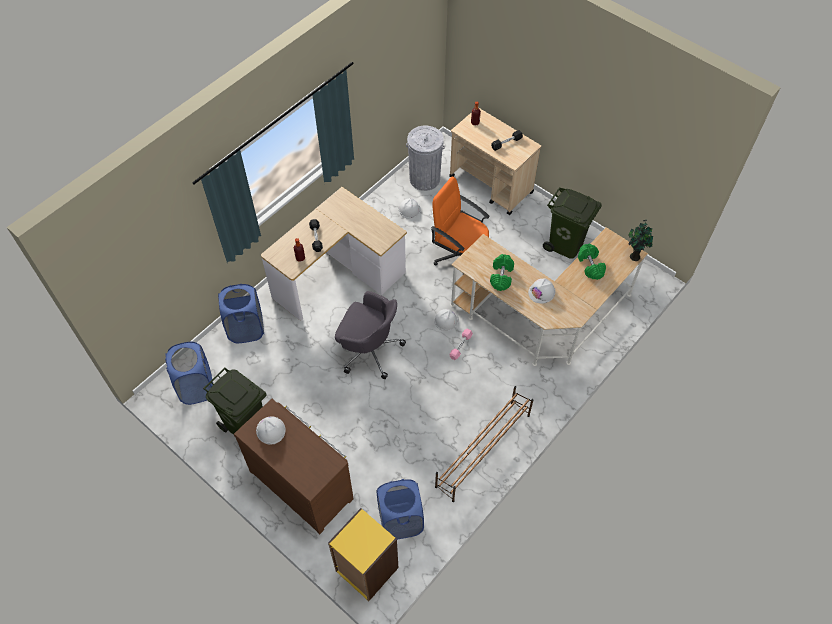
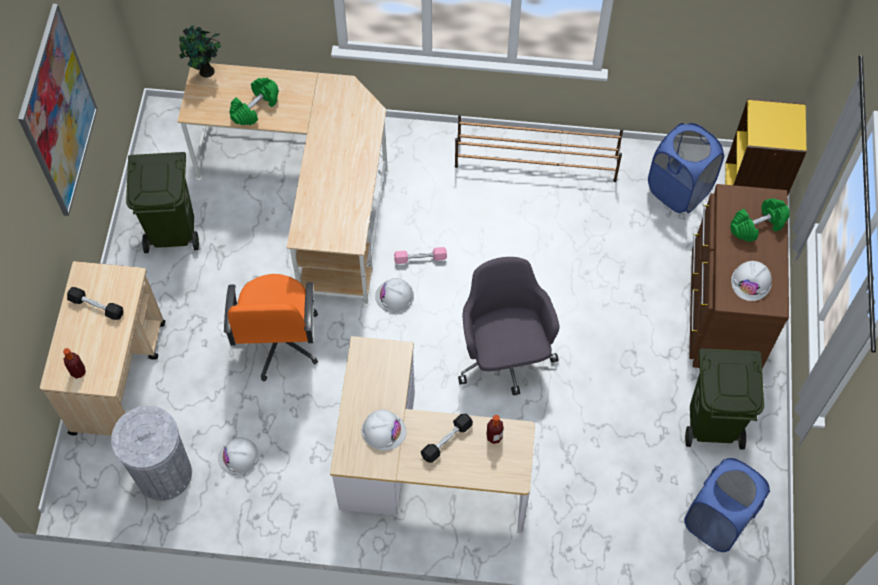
camera: 125 degrees left, 5 degrees up
(246, 329) = (592, 527): blue laundry basket -> none
(501, 276) = (342, 190): green dumbbell -> green dumbbell (757, 226)
(541, 292) = (334, 136): white hard hat -> white hard hat (383, 430)
(603, 118) = (58, 113): none -> picture

